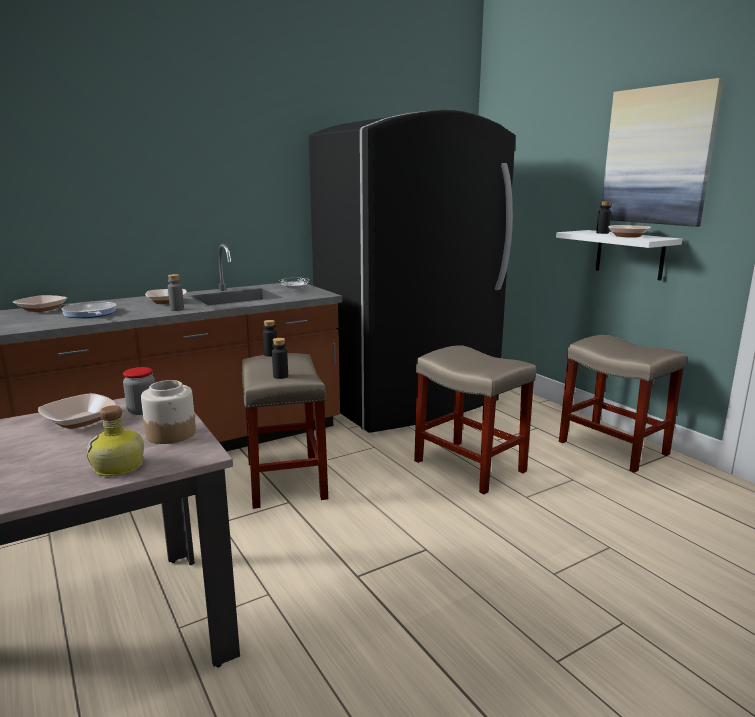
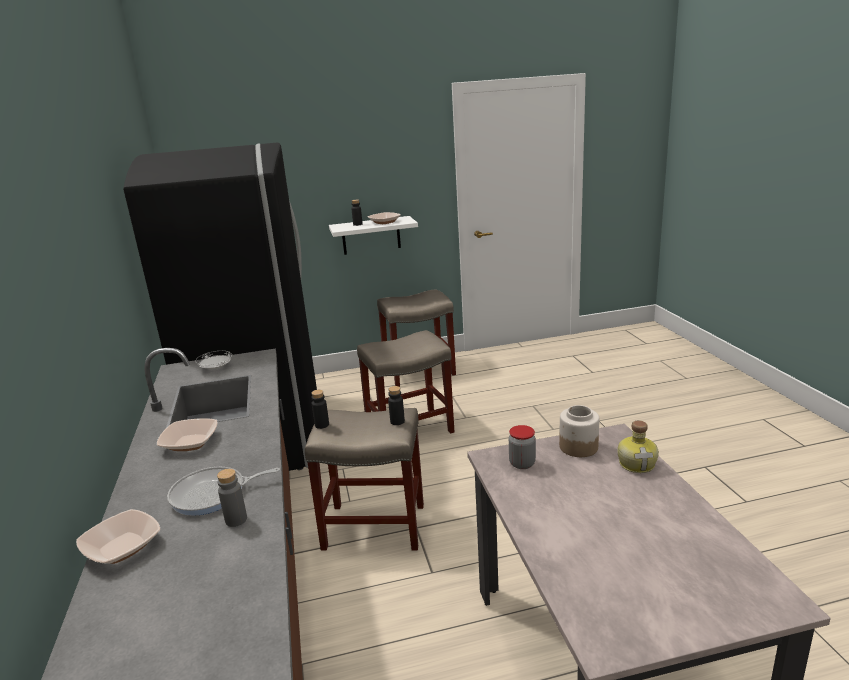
camera: 70 degrees left, 5 degrees up
(79, 420) = (537, 494): bowl -> none
(177, 309) = (250, 433): grey bottle -> grey bottle (236, 520)
(657, 156) = (377, 161): picture -> none

